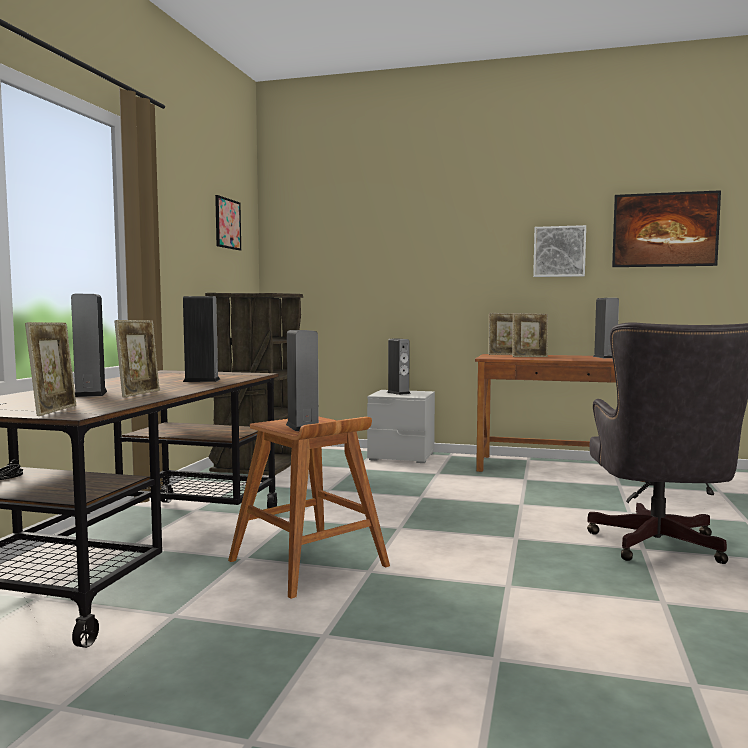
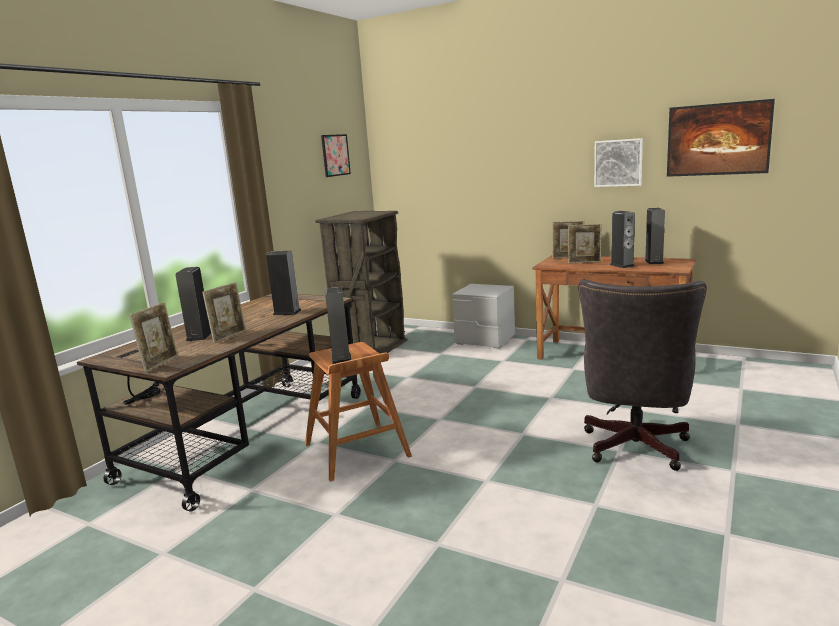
camera: 15 degrees right, 10 degrees up
(398, 393) = (480, 289): speaker -> speaker (622, 265)

